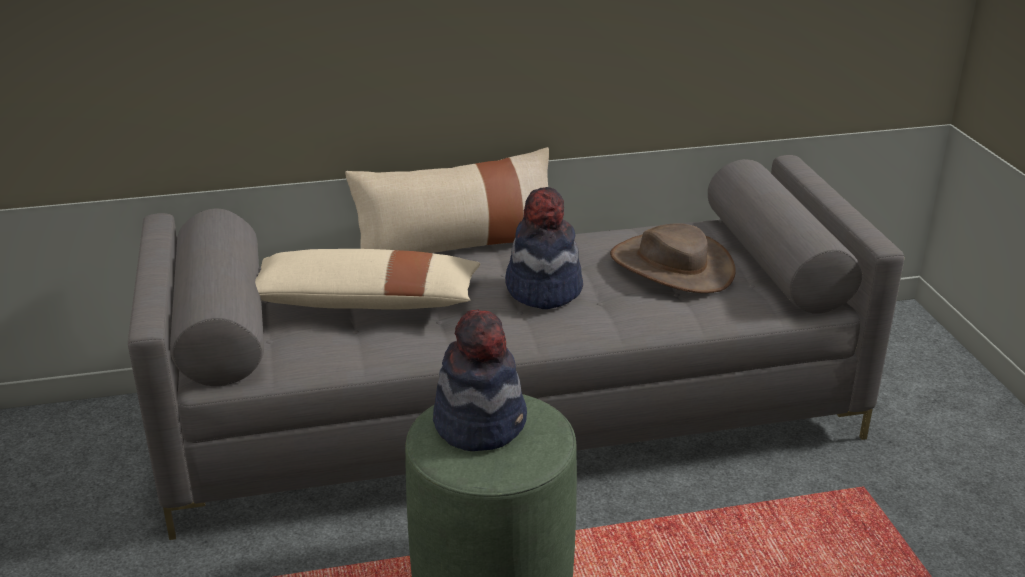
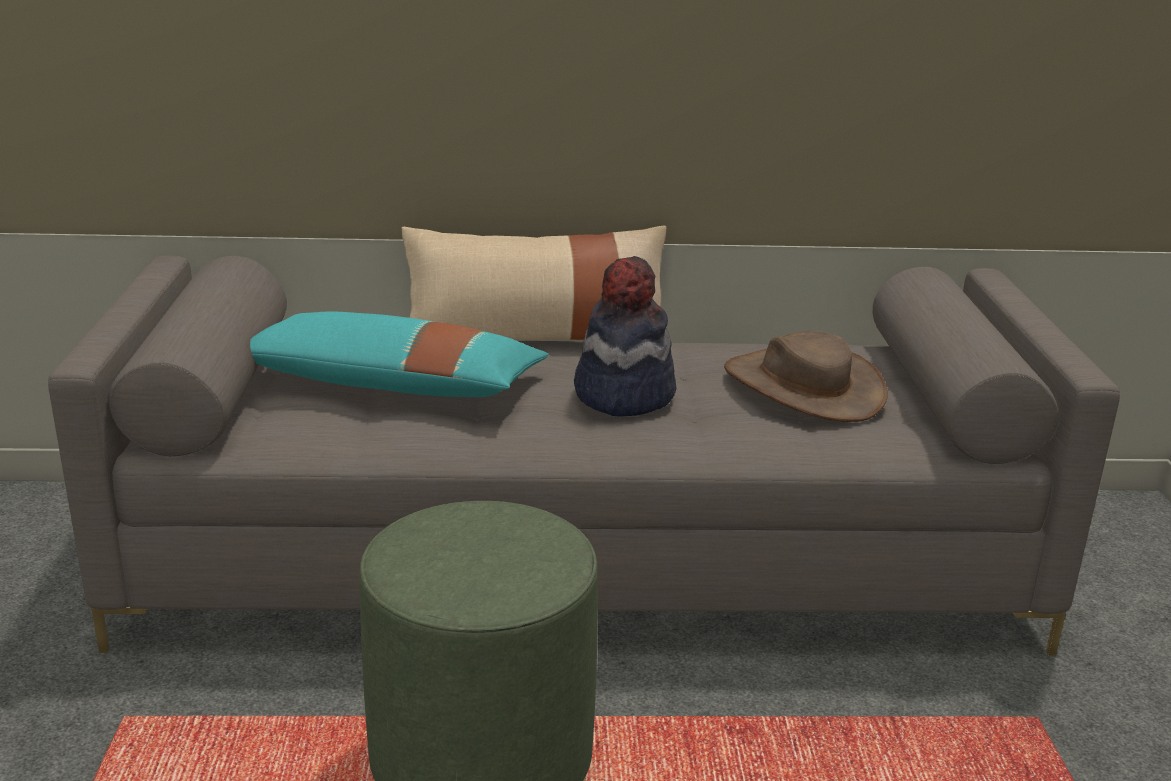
camera: 10 degrees right, 5 degrees down
(365, 302) = (393, 385): beige pillow -> turquoise pillow
(480, 423) = (472, 537): hat -> none

